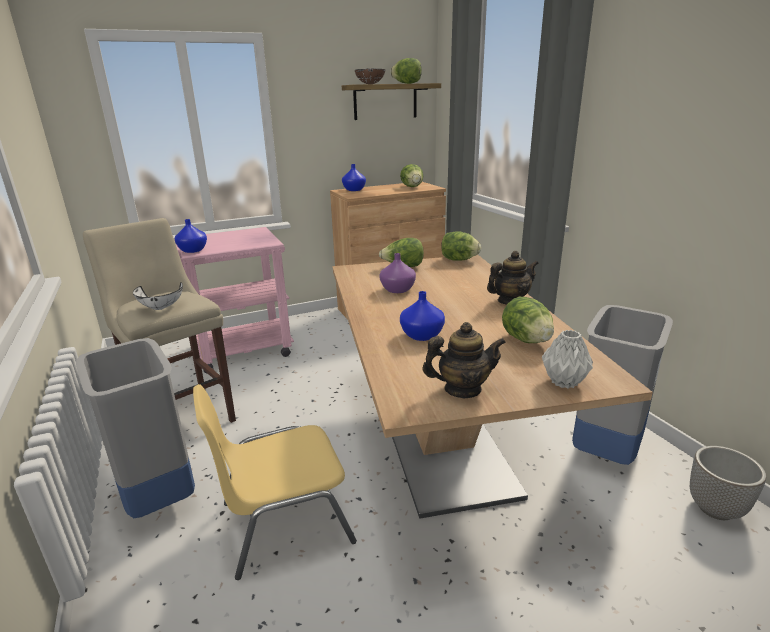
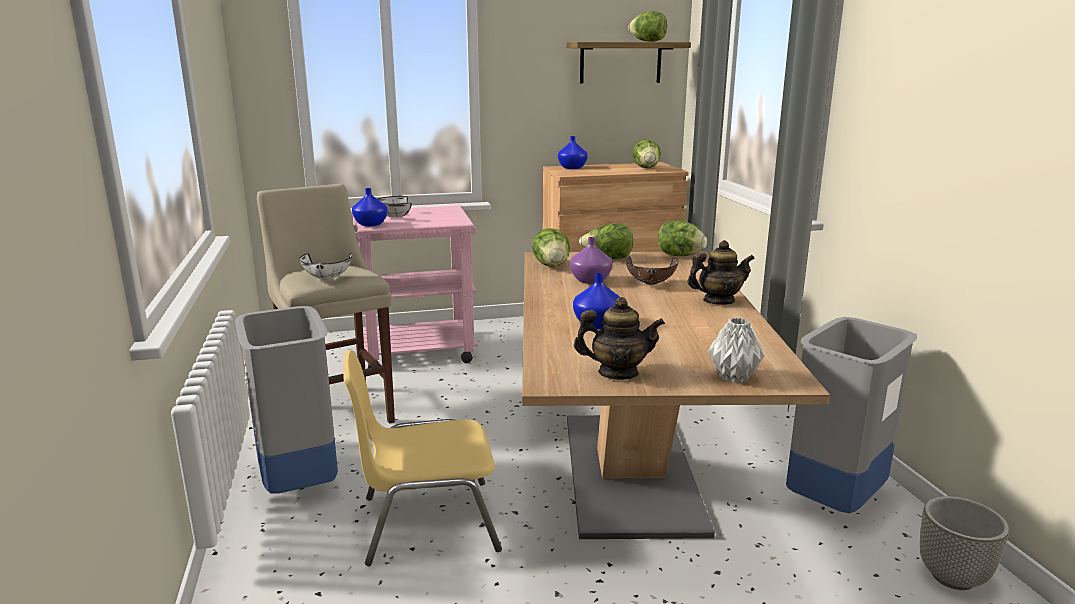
camera: 10 degrees right, 5 degrees down
(211, 242) = (393, 217): none -> white bowl
(370, 84) = (601, 41): brown bowl -> brown bowl (651, 284)
(526, 340) = (714, 338): lettuce -> lettuce (551, 266)

